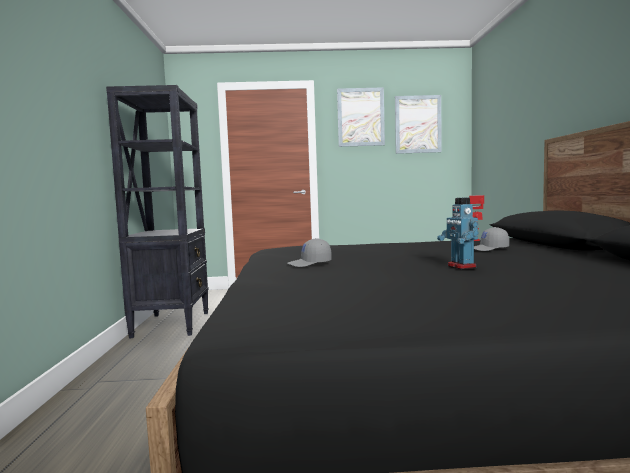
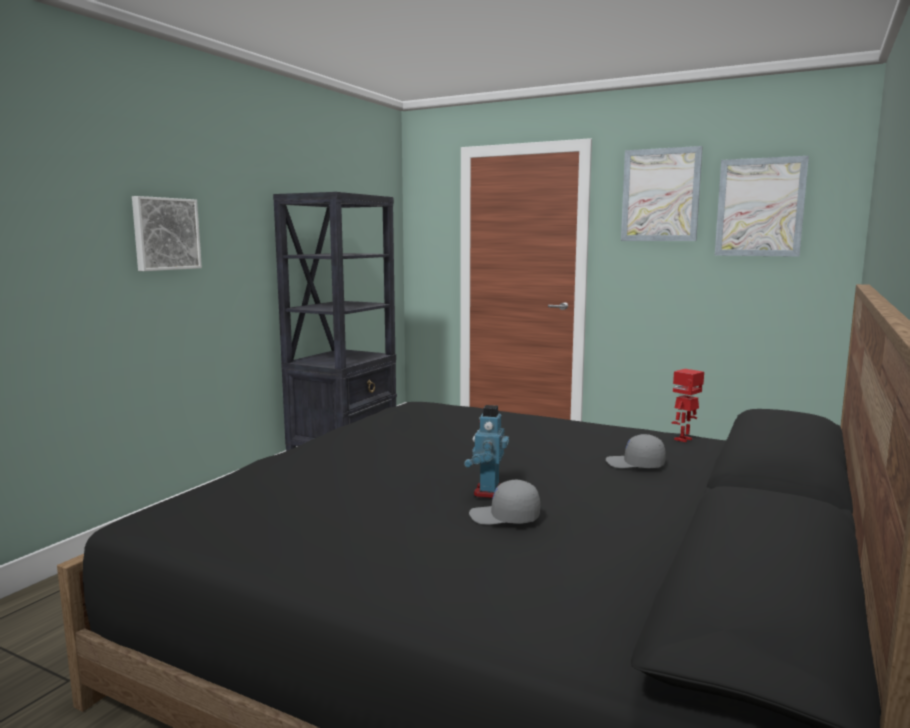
camera: 30 degrees right, 5 degrees up
(34, 95) = (165, 234): none -> picture
(310, 263) = (370, 445): grey cap -> grey cap (504, 518)

